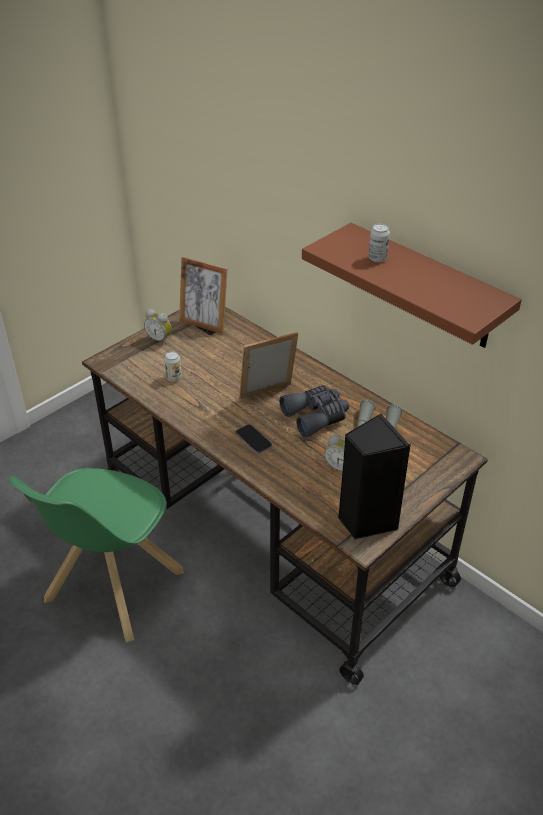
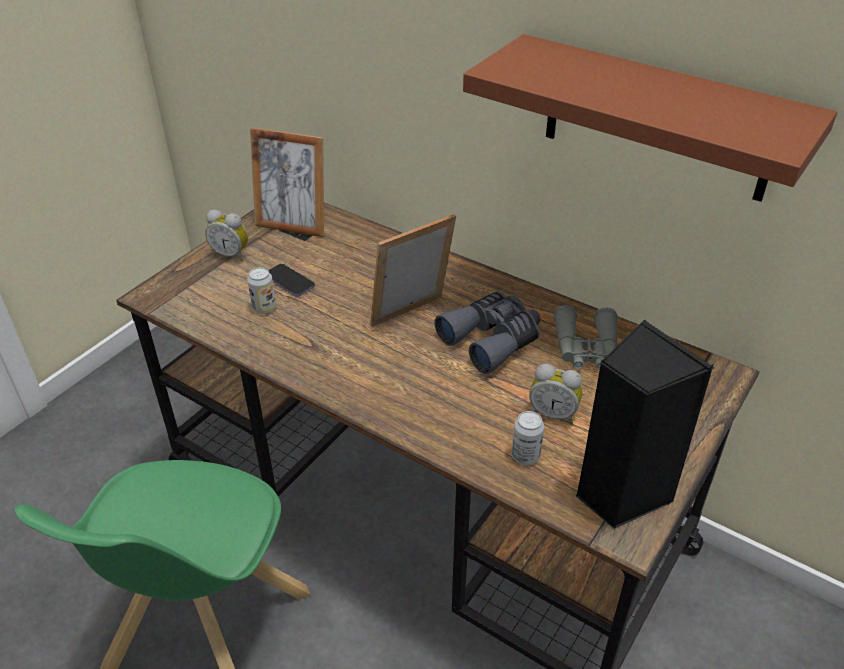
camera: 10 degrees left, 0 degrees up
(253, 440) = (408, 387): phone -> phone (289, 282)
(377, 258) = (588, 76): can -> can (525, 456)

